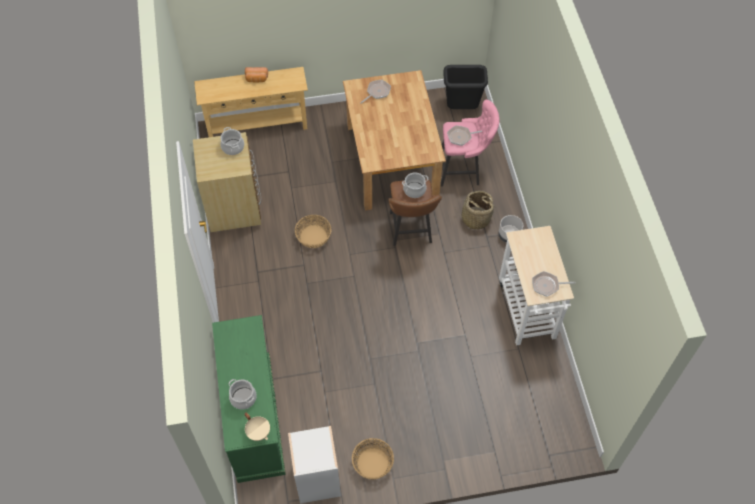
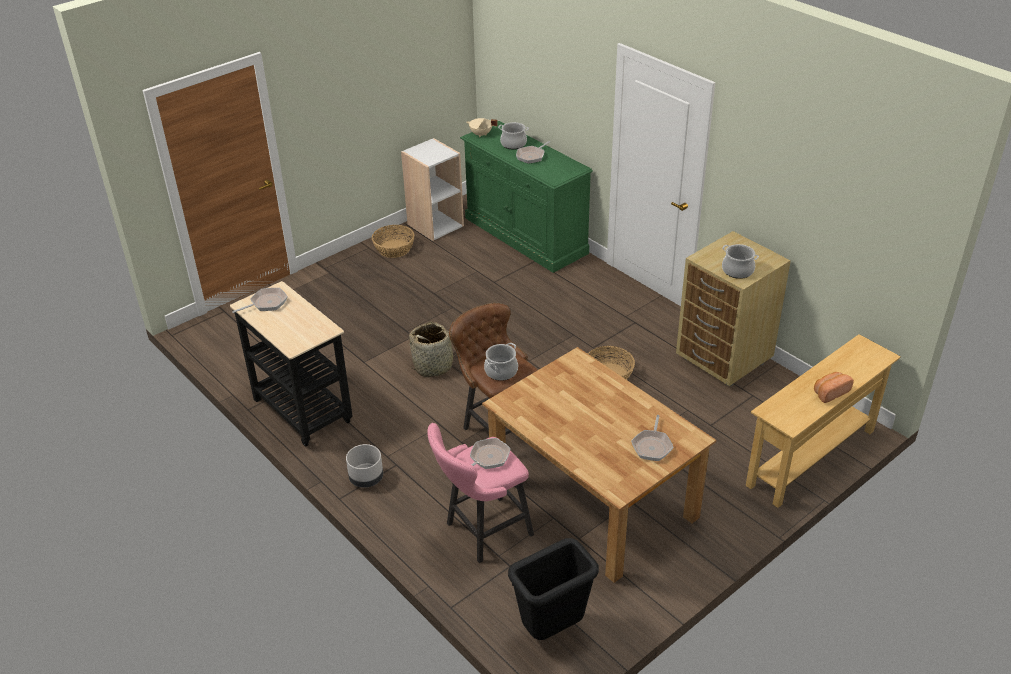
camera: 150 degrees right, 20 degrees down
(243, 369) = (532, 156): none -> frying pan
(475, 218) = (424, 479): basket -> basket (433, 366)
(527, 311) = (301, 410): white cart -> black cart

